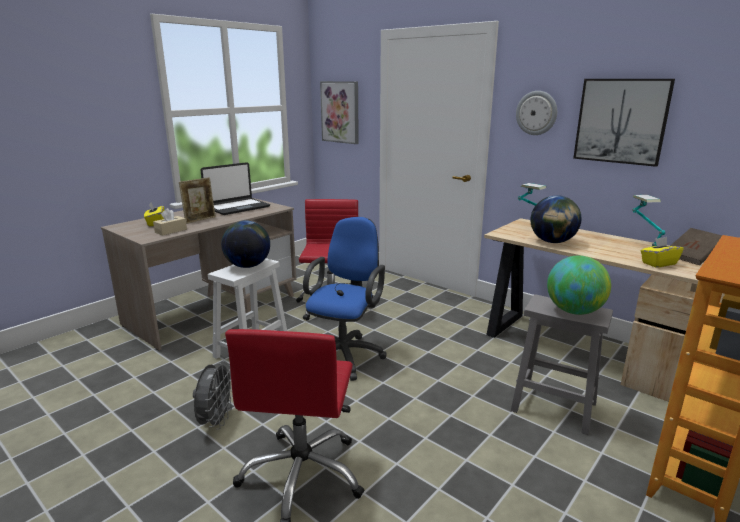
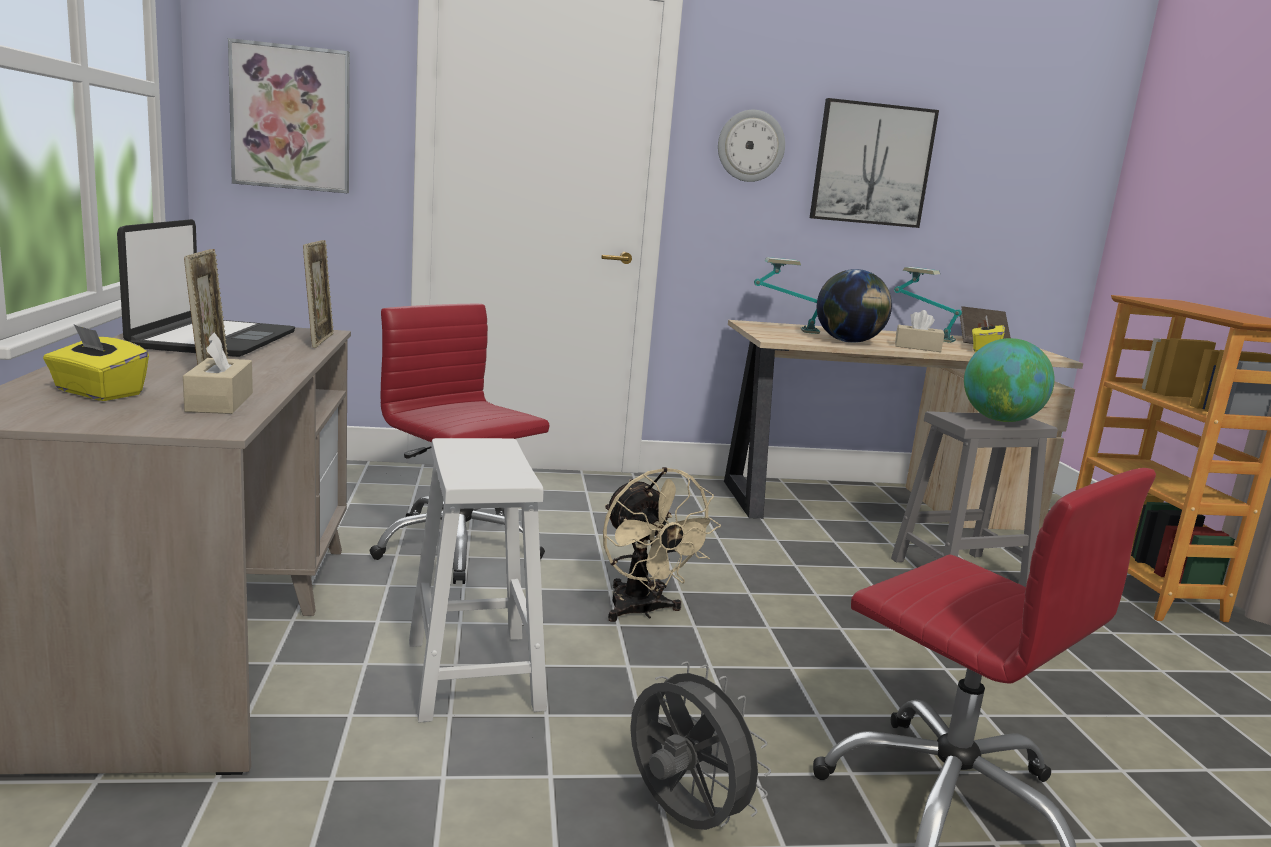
camera: 50 degrees left, 5 degrees down
(247, 266) = (483, 457): globe -> none
(268, 211) = (319, 340): none -> picture frame
(345, 354) = (642, 611): blue office chair -> beige fan
(598, 253) = (917, 347): none -> beige tissue box

